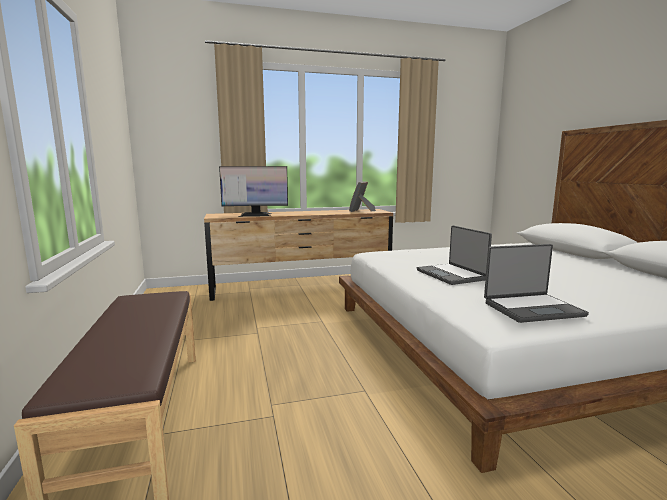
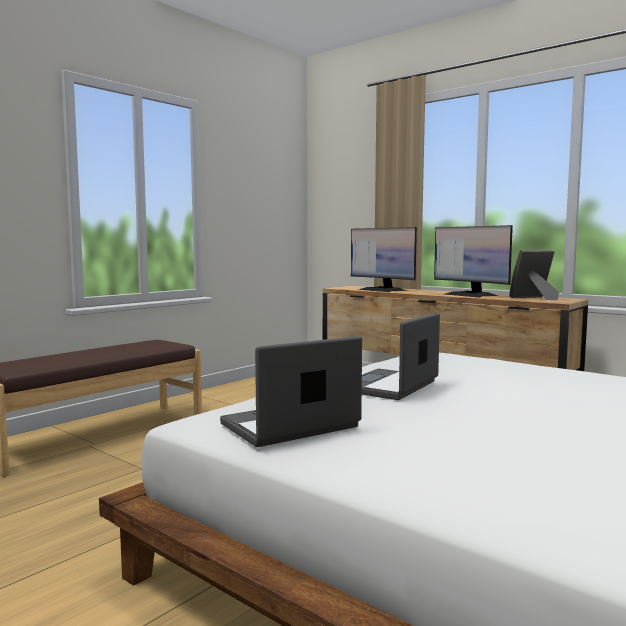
camera: 55 degrees right, 5 degrees down
(323, 212) = (470, 295): none -> monitor
(532, 308) = (290, 426): laptop -> laptop turned 105 degrees clockwise

